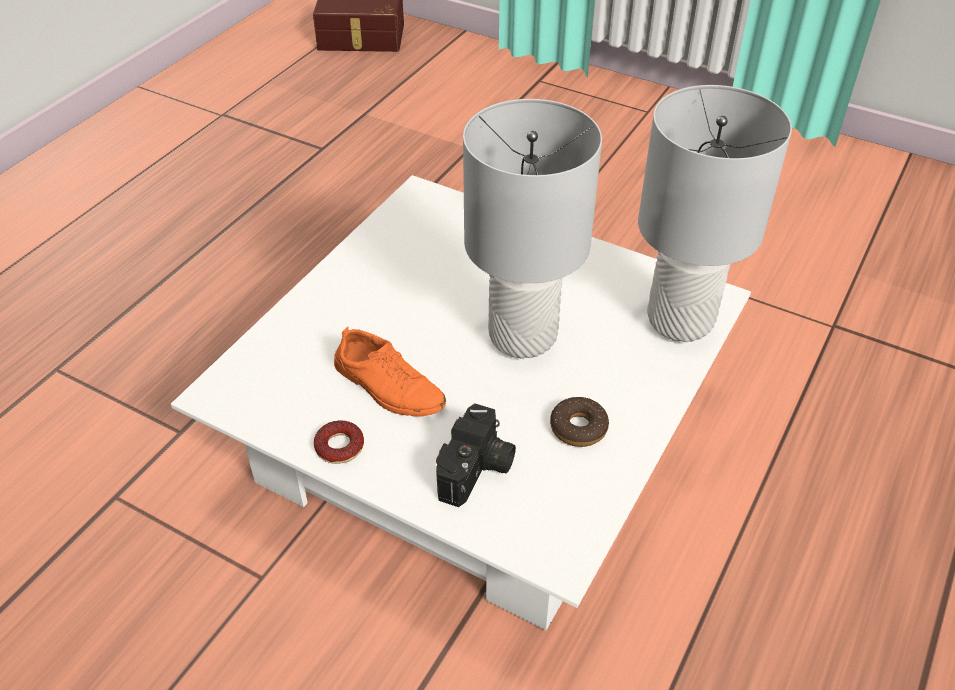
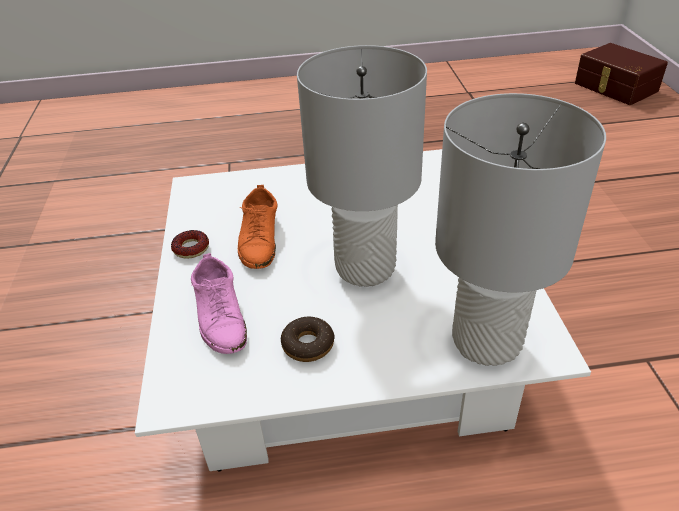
camera: 55 degrees right, 5 degrees down
(477, 471) = (220, 316): camera -> pink shoe

